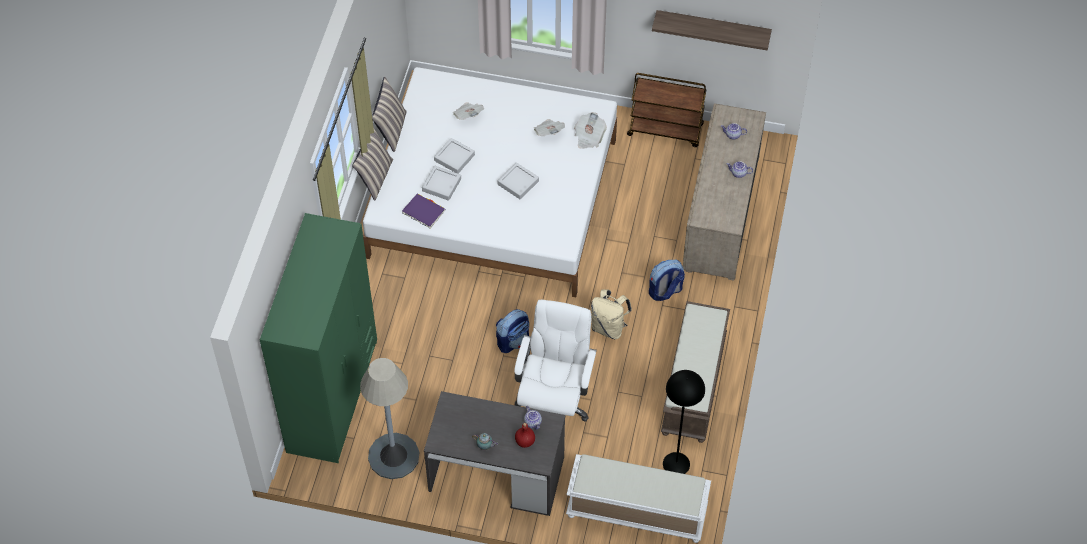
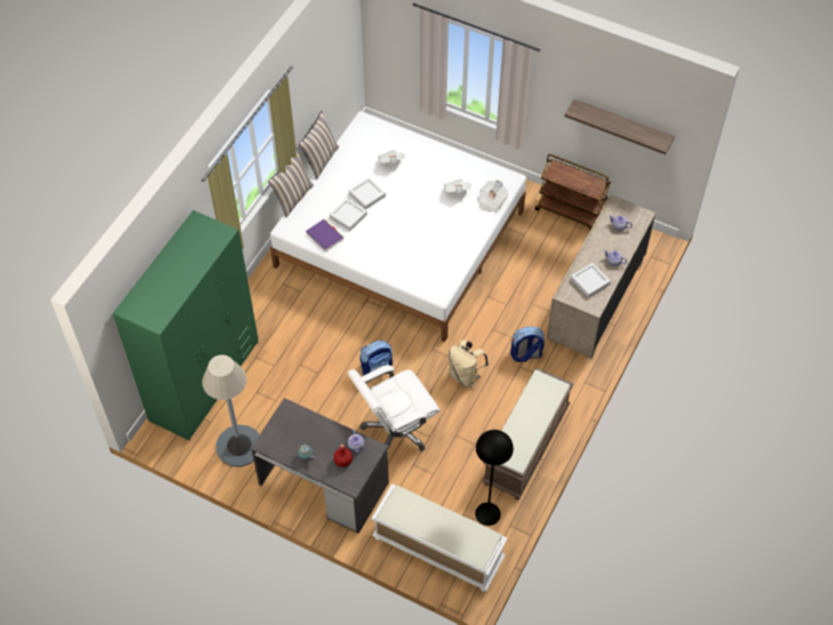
camera: 15 degrees right, 0 degrees up
(518, 183) = (415, 228): grey tray -> grey tray (589, 282)
(554, 401) = (395, 430): white office chair -> white office chair turned 150 degrees counterclockwise

